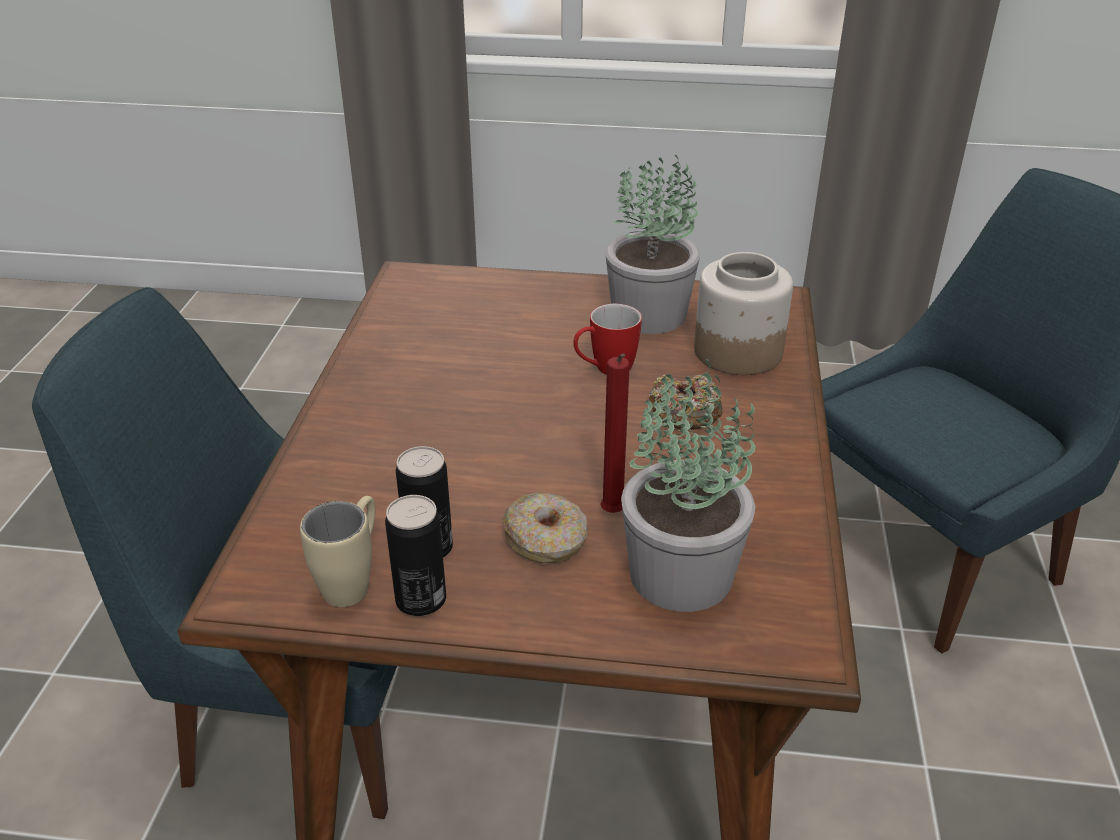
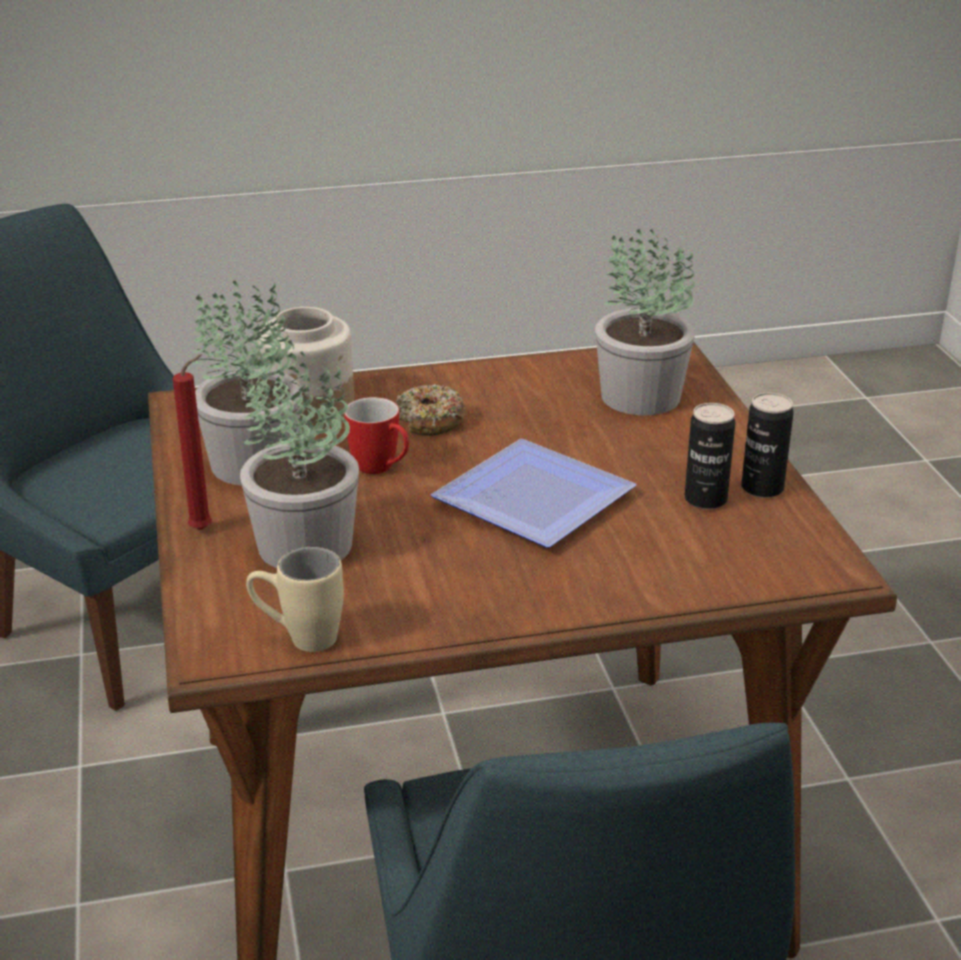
camera: 110 degrees left, 5 degrees down
(353, 580) = (772, 522): beige mug -> beige mug (298, 638)
(509, 439) = (533, 495): none -> plate
(510, 319) = (303, 544): none -> potted plant
(546, 539) = (650, 452): donut -> none
(612, 515) = (598, 430): red candle -> red candle (205, 529)

